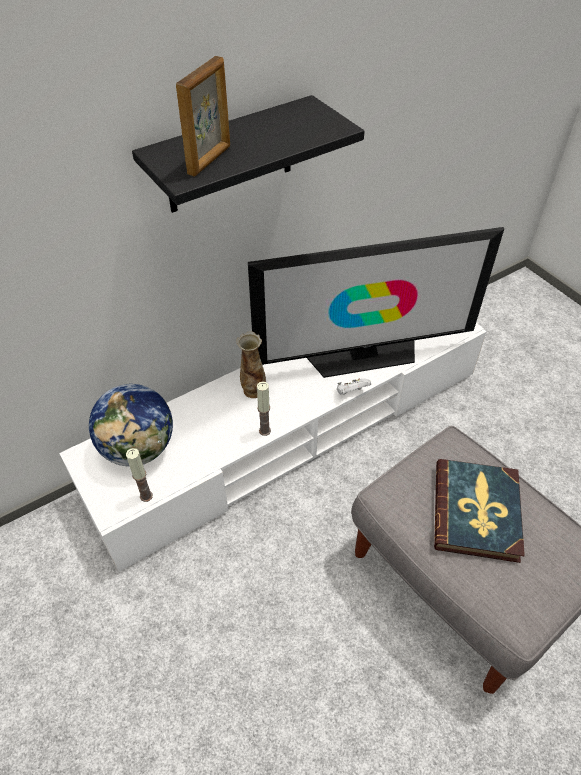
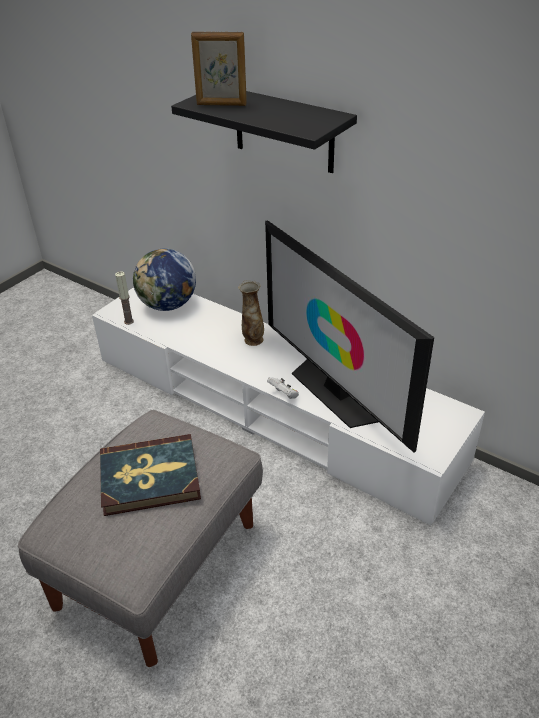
camera: 70 degrees right, 10 degrees down
(265, 430) = (213, 357): candle -> none

